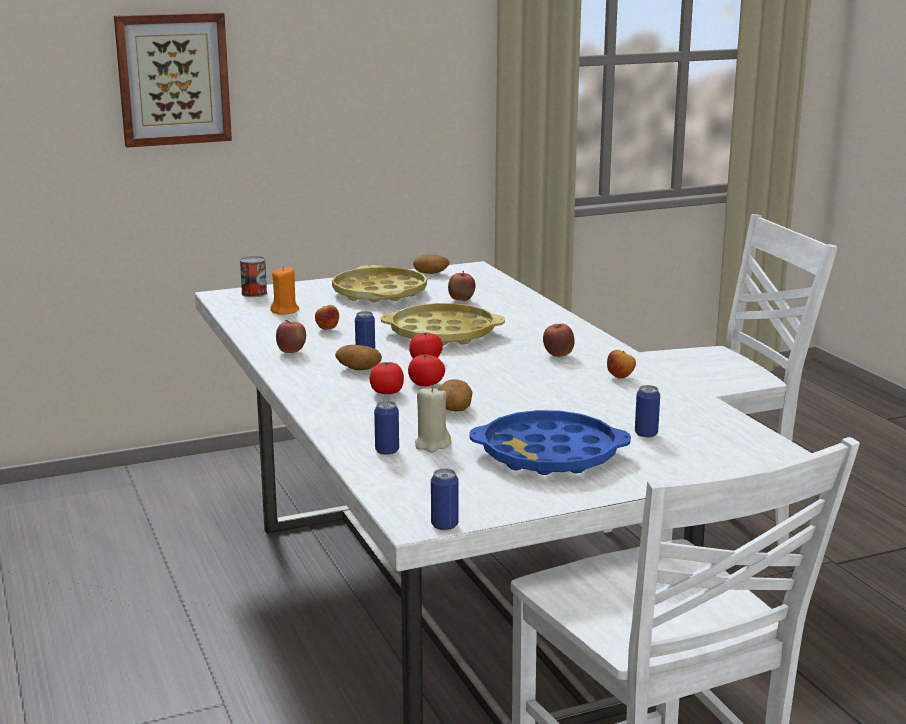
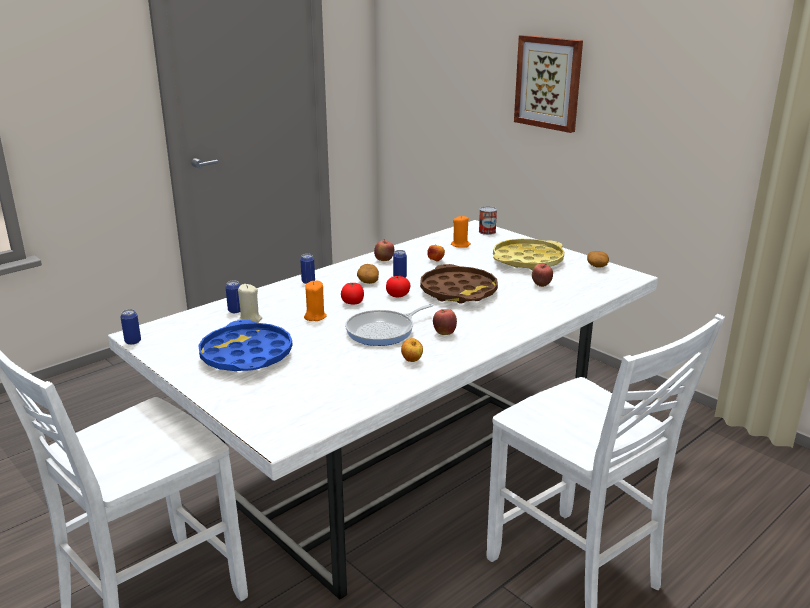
camera: 70 degrees right, 5 degrees up
(387, 392) = (331, 295): tomato -> none
(442, 333) = (458, 291): yellow tray -> brown tray
(454, 407) = (315, 316): potato -> orange candle
(530, 380) = (383, 331): none -> frying pan
(646, 434) = (298, 382): can -> can (308, 282)

